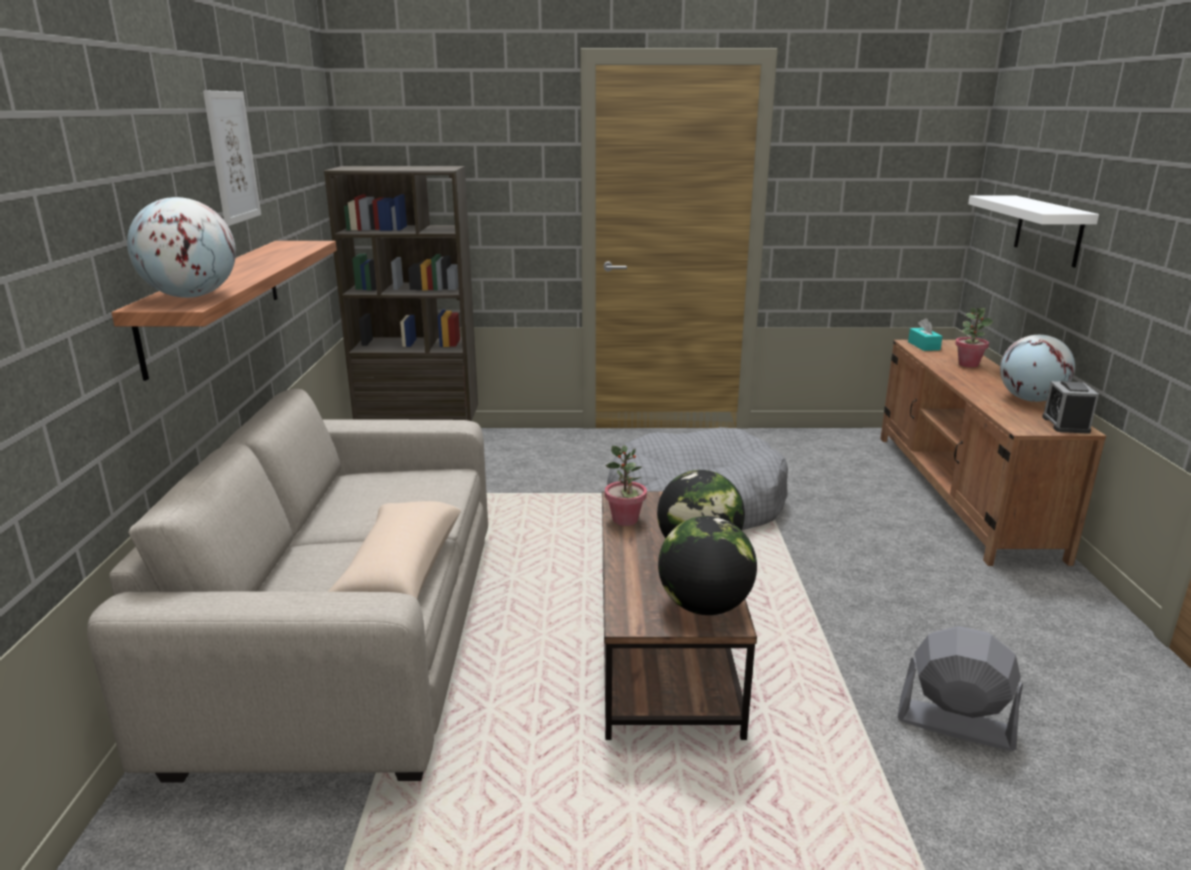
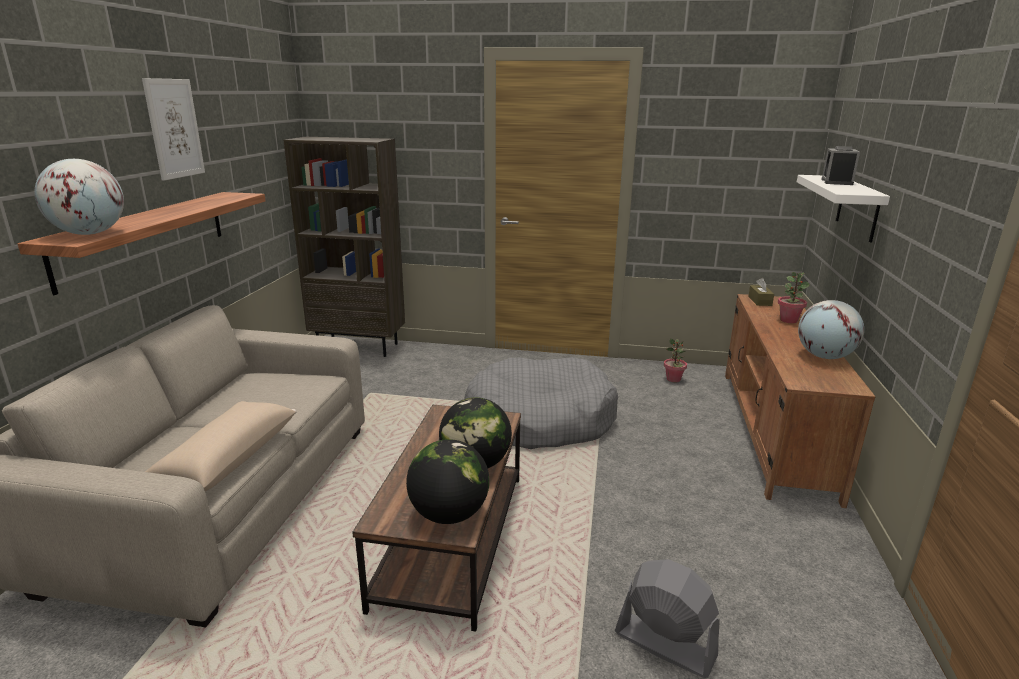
camera: 10 degrees right, 0 degrees up
(625, 520) = (434, 431): potted plant -> potted plant (673, 379)
(923, 346) = (760, 301): turquoise tissue box -> brown tissue box
(1065, 424) = (842, 382): alarm clock -> alarm clock (836, 182)

